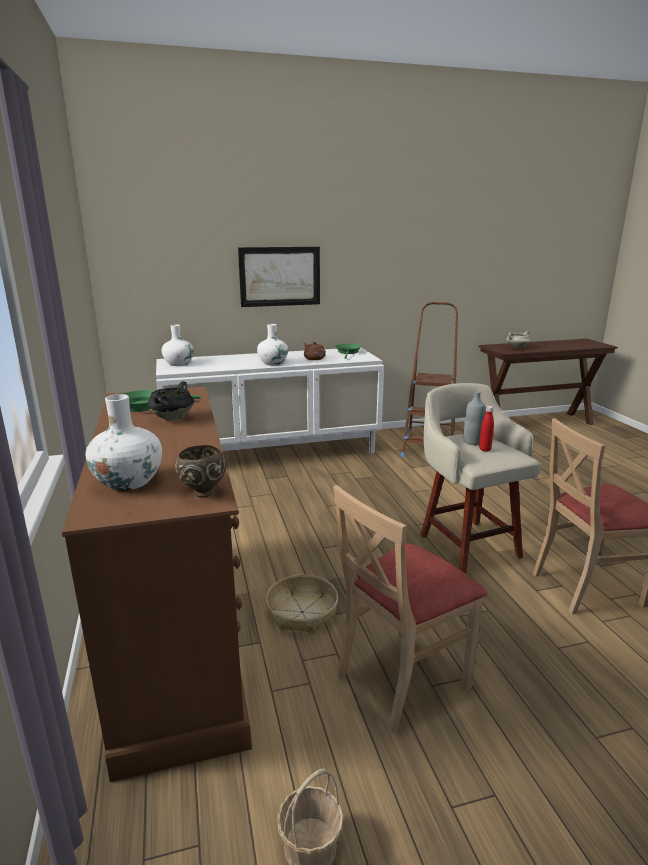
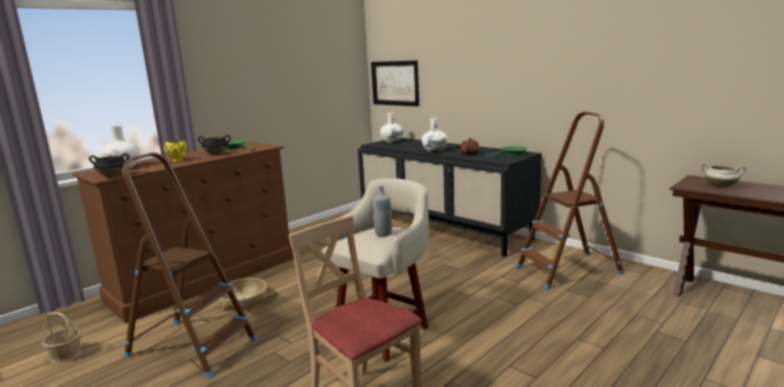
camera: 60 degrees right, 5 degrees down
(164, 442) = (178, 160): none -> yellow bowl
(202, 493) = (113, 176): brown bowl -> black cooking pot
(273, 453) = (443, 229): white cabinet -> black cabinet
(279, 276) = (474, 79): picture -> picture (395, 83)
(401, 678) = (193, 347): beige chair -> brown step ladder
(485, 449) = (370, 239): red bottle -> none

